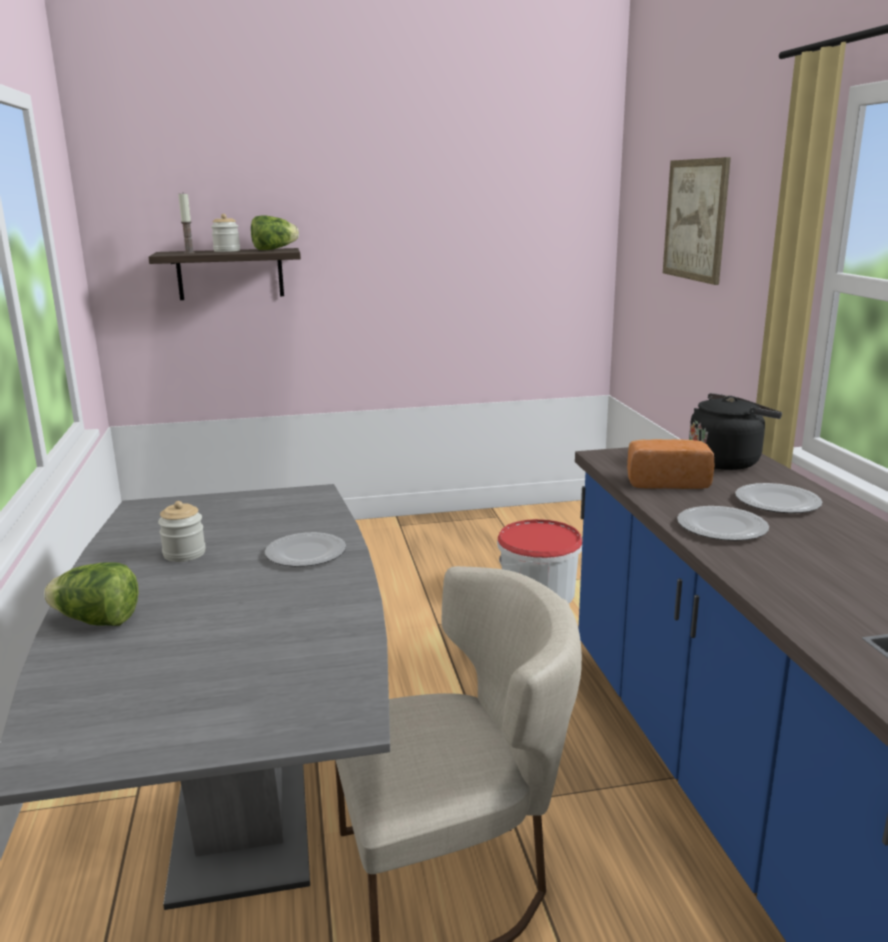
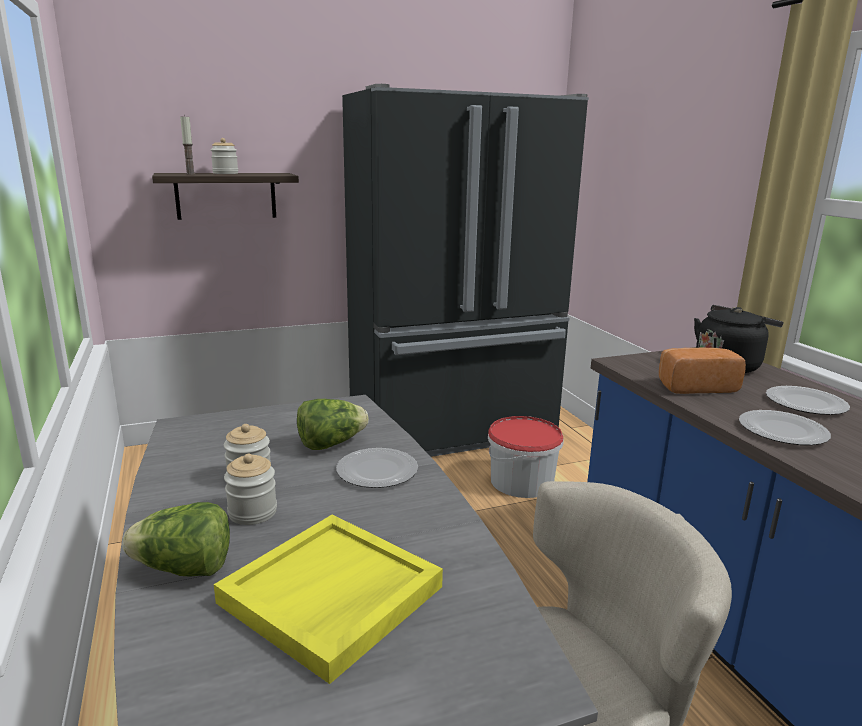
camera: 10 degrees left, 0 degrees up
(174, 581) = (252, 512): none -> jar
(210, 648) = (331, 596): none -> yellow tray
(273, 249) = (270, 173): lettuce -> lettuce (331, 444)
(481, 537) = (454, 431): none -> black fridge
(695, 220) = (653, 155): picture -> none

